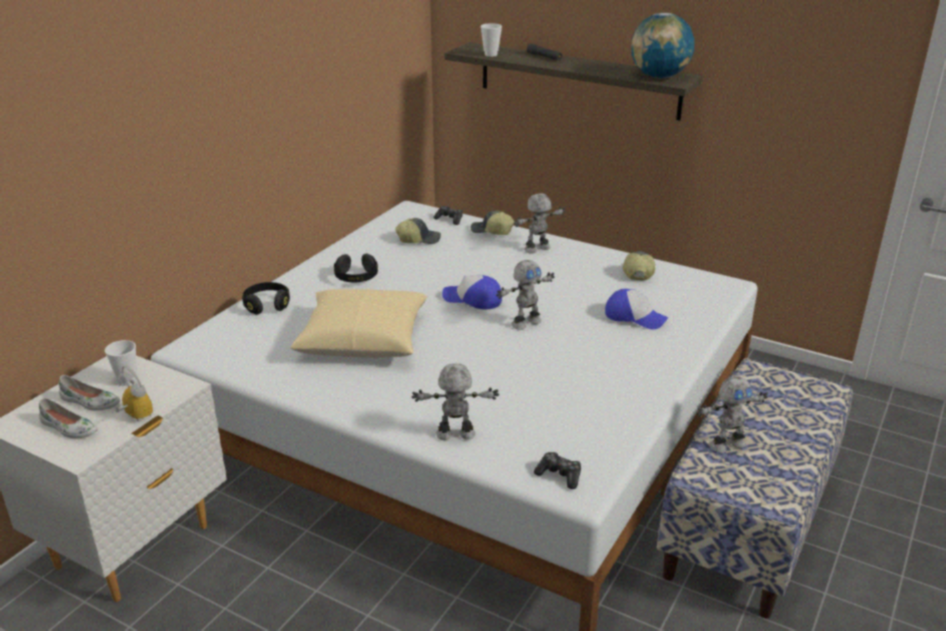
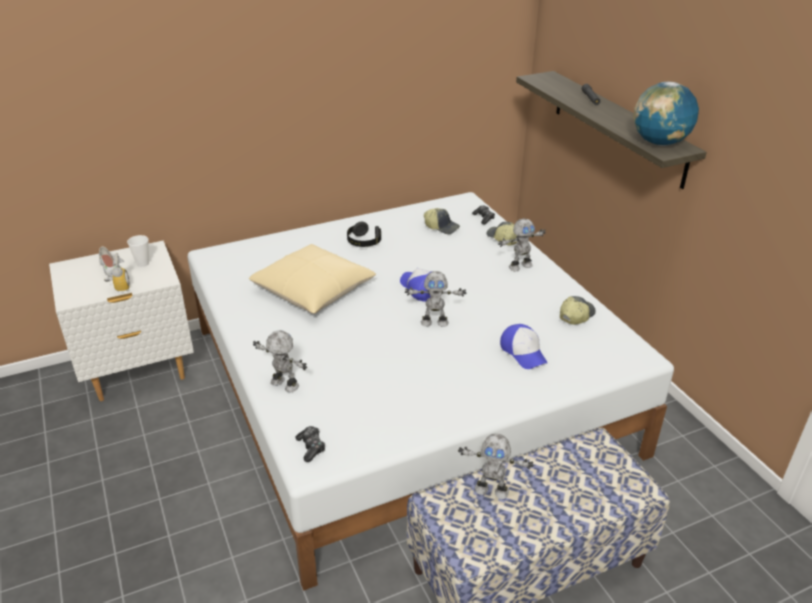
camera: 35 degrees right, 5 degrees up
(68, 428) = (84, 281): white shoe -> none
(267, 305) = (286, 242): black headphones -> none
(491, 55) = (549, 86): cup -> none
(538, 249) = (519, 266): toy robot -> toy robot turned 150 degrees clockwise

